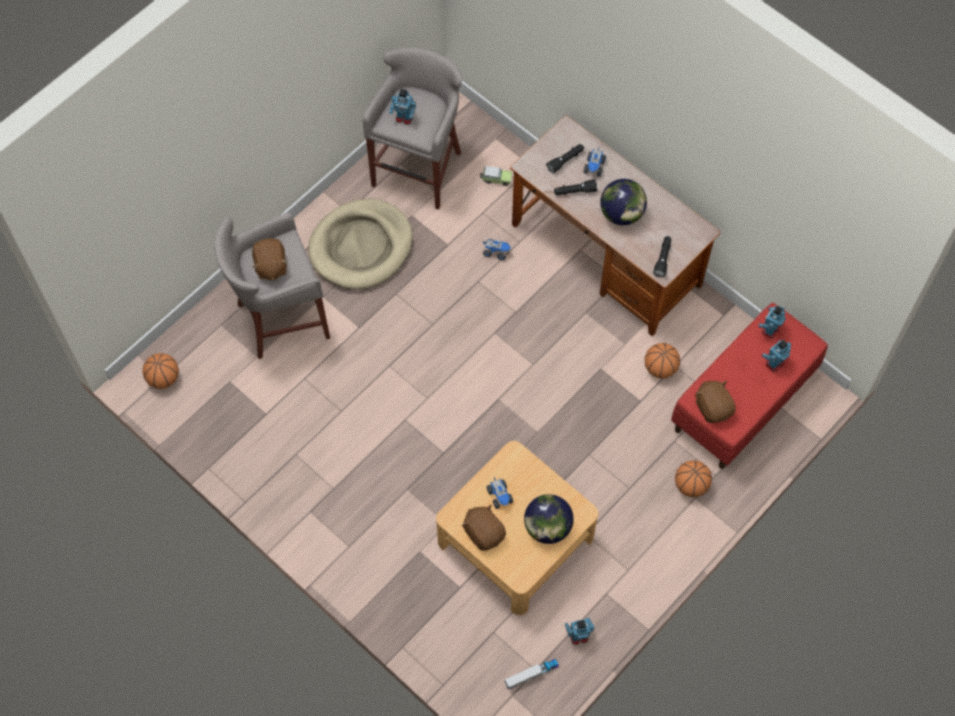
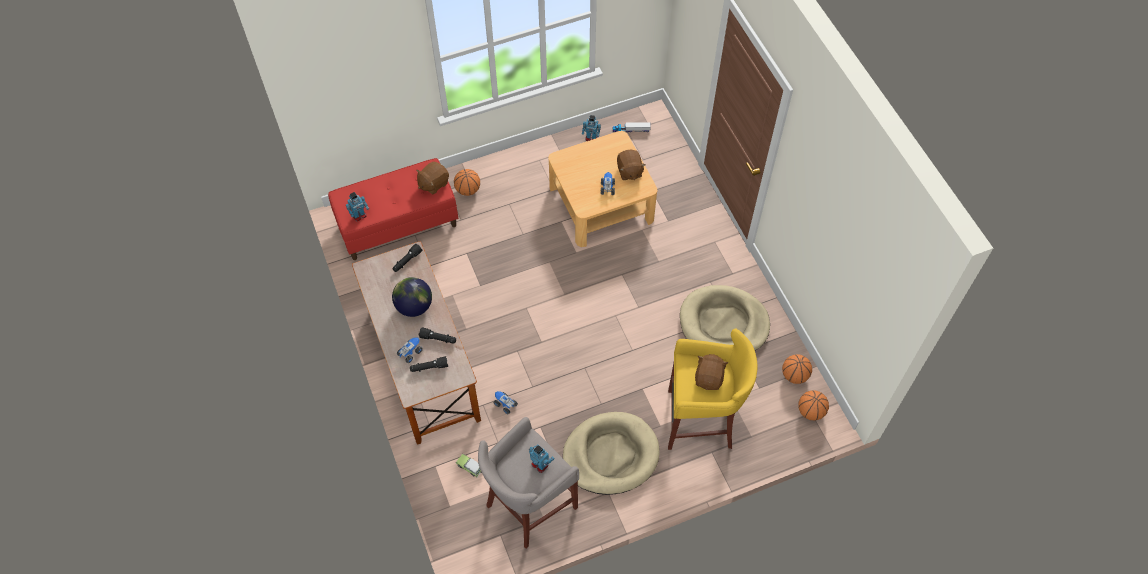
camera: 155 degrees left, 5 degrees down
(280, 320) = (701, 420): grey stool -> yellow stool
(297, 441) = (723, 323): none -> beige dog bed
(547, 527) = (586, 159): globe -> none
(660, 368) = (438, 268): basketball -> basketball (794, 375)
(713, 407) = (433, 183): brown plush toy -> brown plush toy turned 45 degrees clockwise
(774, 363) = (372, 194): toy robot -> none

